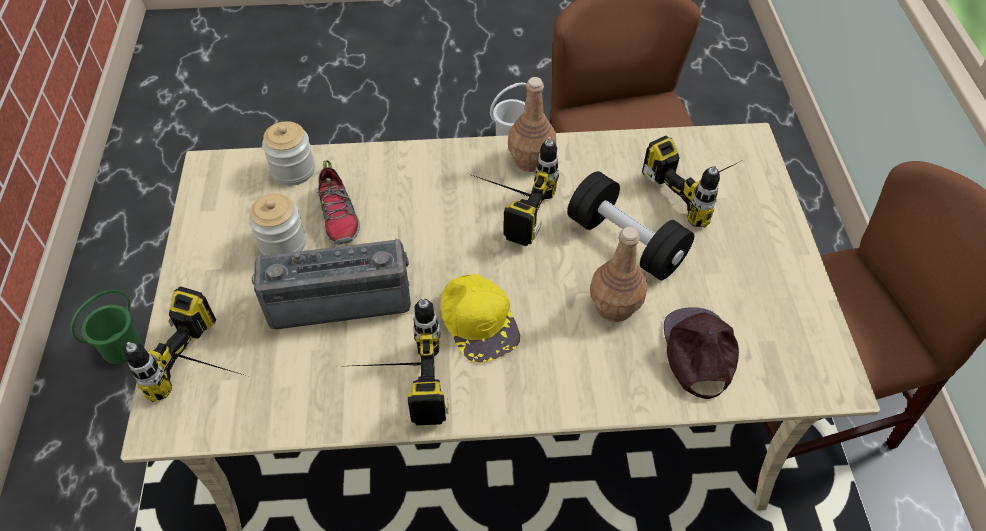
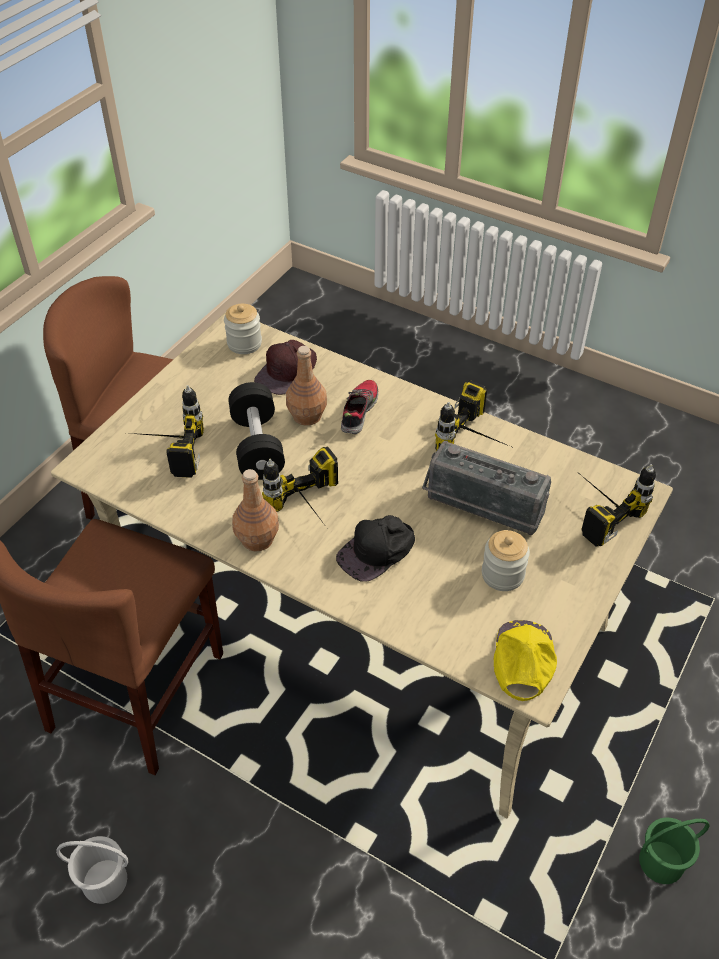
camera: 145 degrees left, 5 degrees down
(293, 170) = (458, 640): jar -> jar (244, 343)
(338, 216) = (445, 574): shoe -> shoe (358, 412)
(416, 204) = (377, 551): none -> black cap
(478, 319) = (398, 451): yellow cap -> yellow cap (522, 660)

